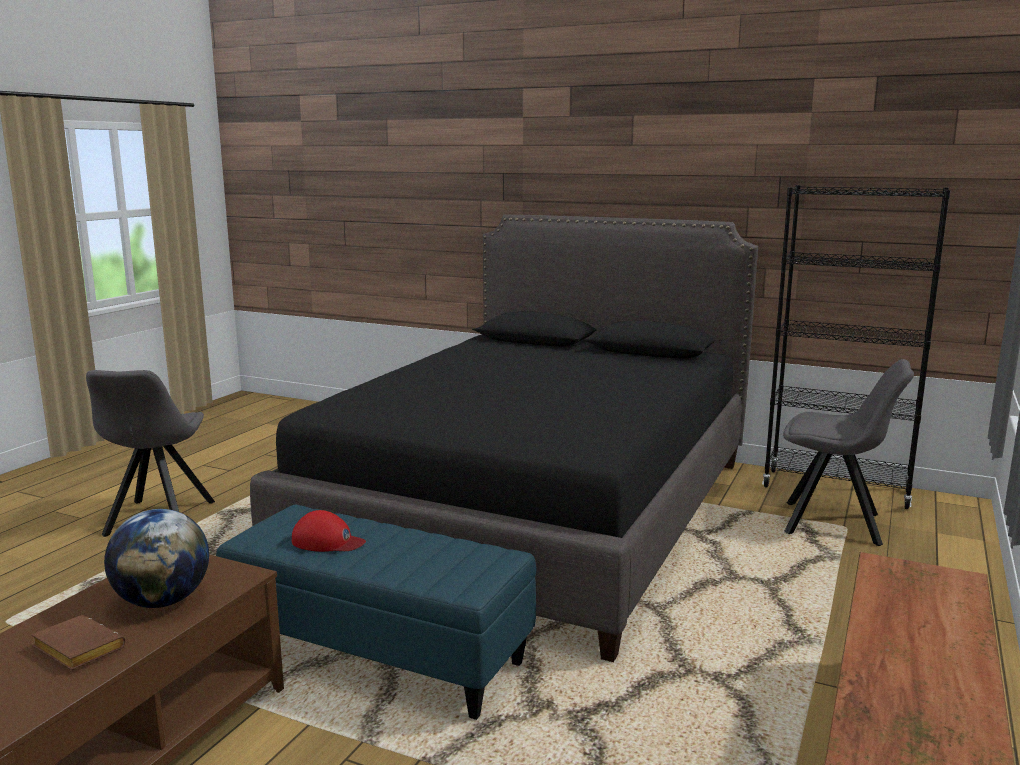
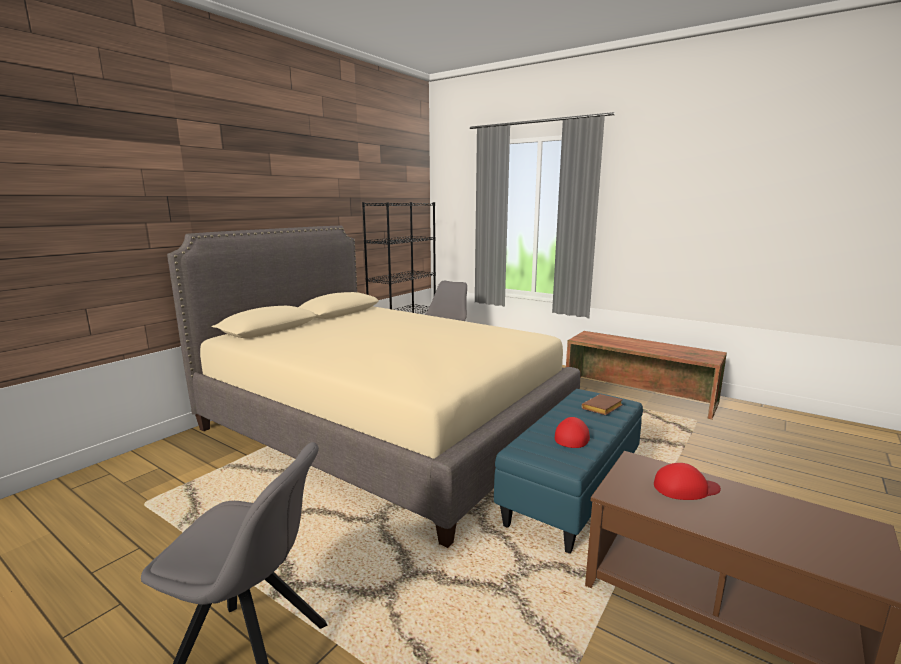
camera: 80 degrees left, 0 degrees up
(75, 649) = (769, 515): brown book -> brown book (602, 408)
(162, 601) = (685, 488): globe -> red cap
(536, 512) = (385, 428): black bed -> beige bed

